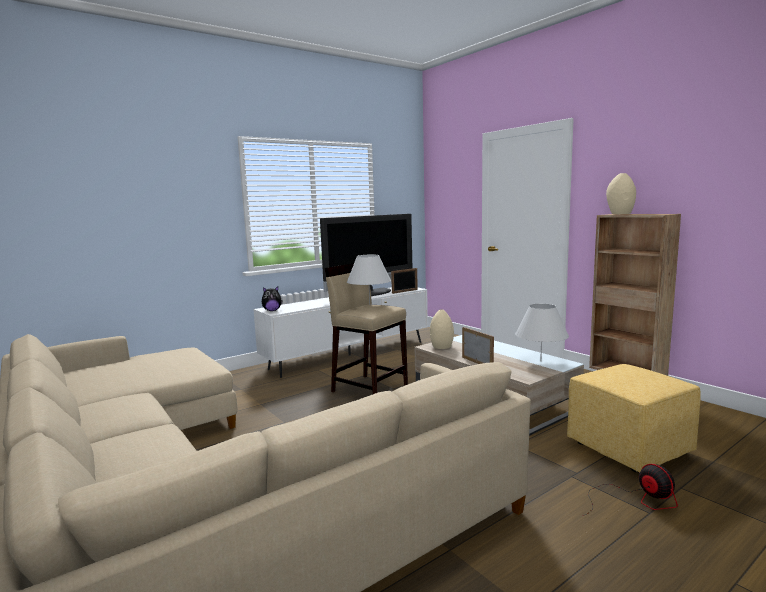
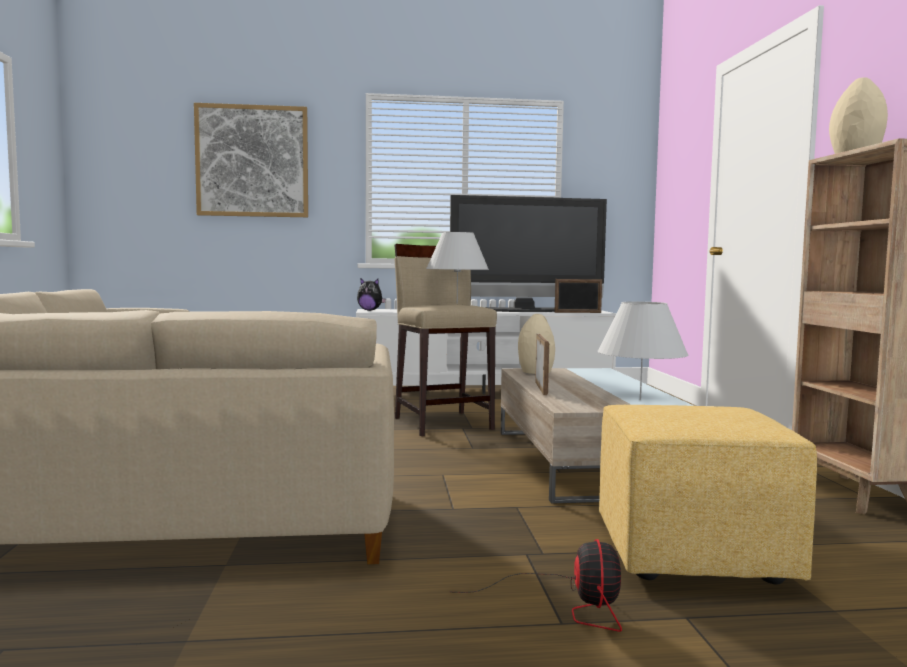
camera: 30 degrees right, 5 degrees down
(147, 195) = (252, 161): none -> picture

